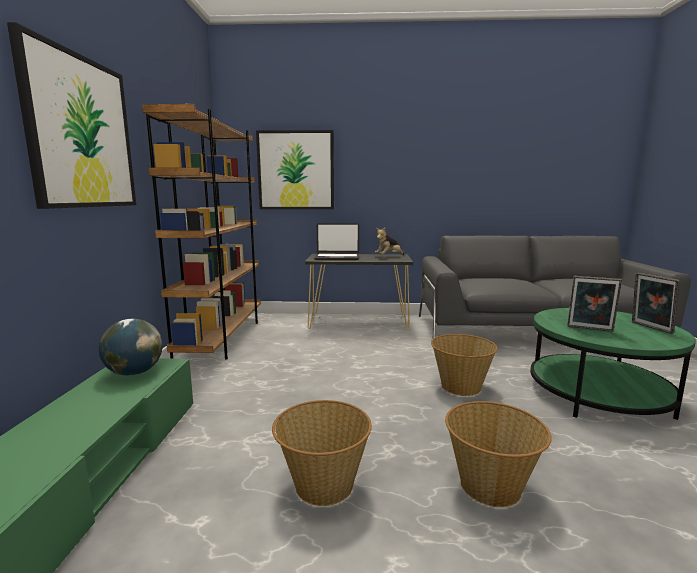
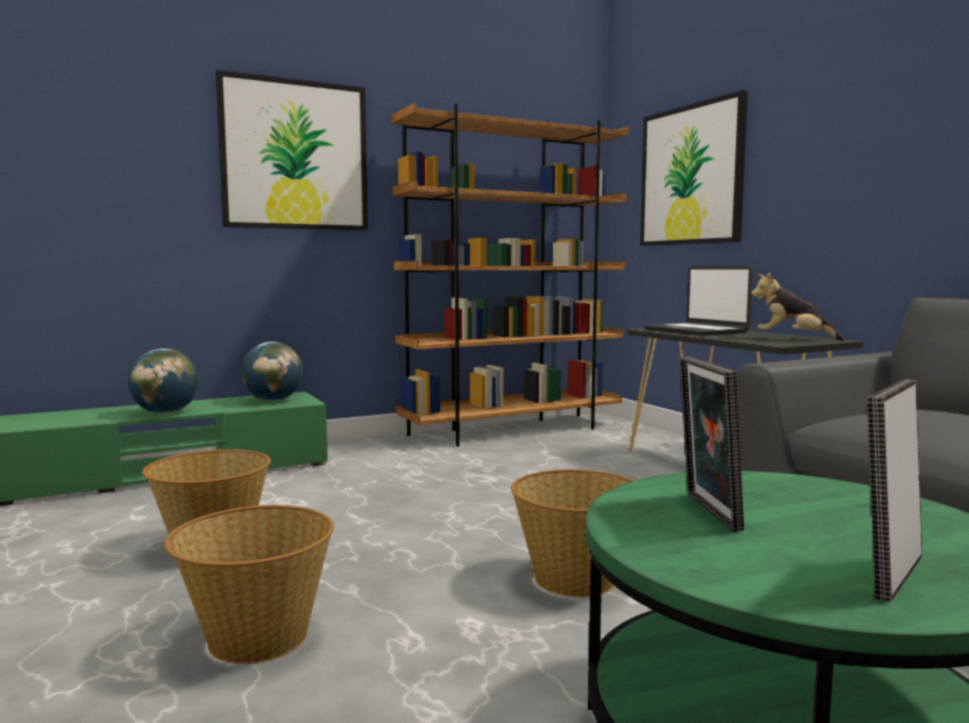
camera: 60 degrees right, 5 degrees down
(87, 424) = (165, 413): none -> globe

